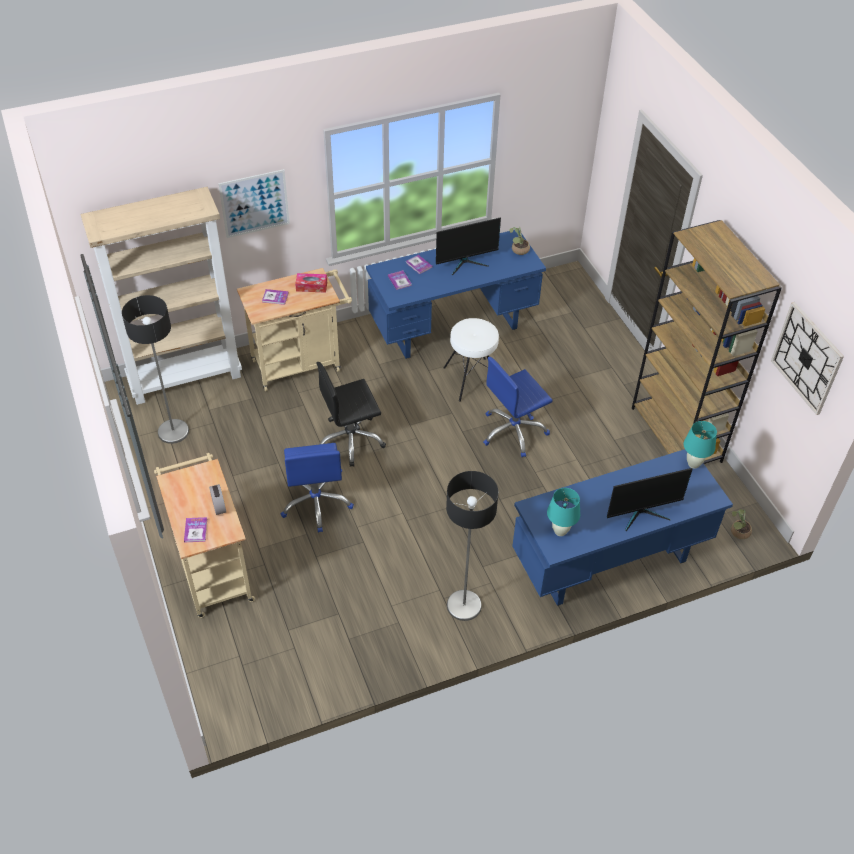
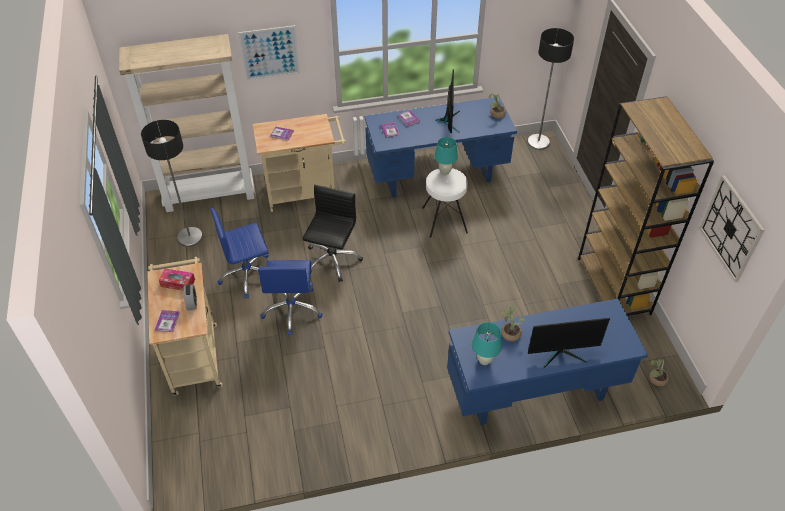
camera: 10 degrees right, 0 degrees up
(311, 286) = (314, 128): tissue box -> tissue box (178, 283)
(350, 440) = (332, 260): black office chair -> black office chair turned 120 degrees clockwise
(463, 606) = (398, 414): floor lamp -> floor lamp (538, 142)
(466, 263) = (449, 121): monitor -> monitor turned 75 degrees counterclockwise
(513, 431) = (471, 268): blue office chair -> blue office chair (248, 275)
(582, 497) = (510, 332): none -> potted plant
(693, 464) = (617, 314): turquoise table lamp -> turquoise table lamp (445, 172)

